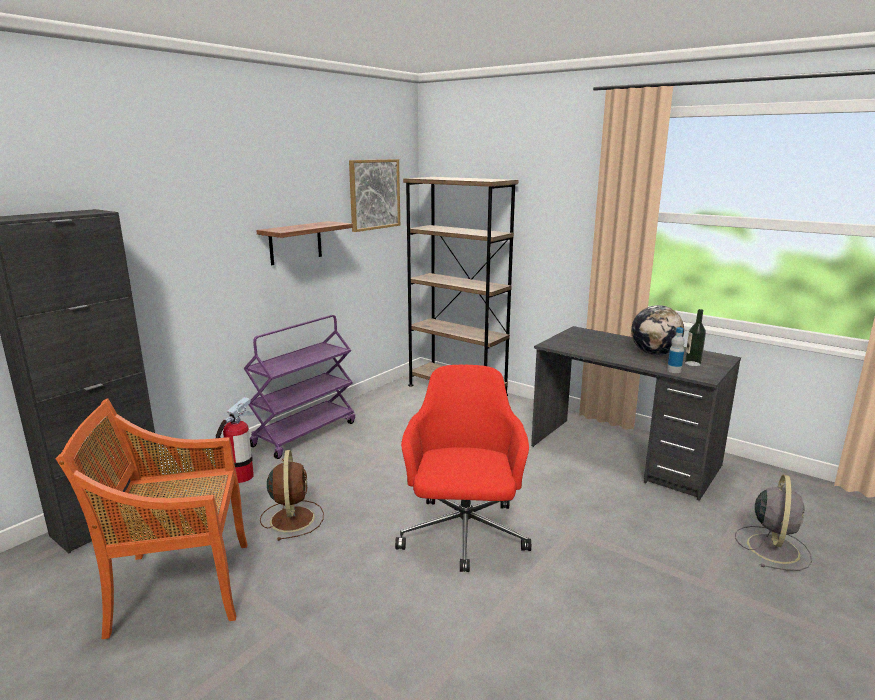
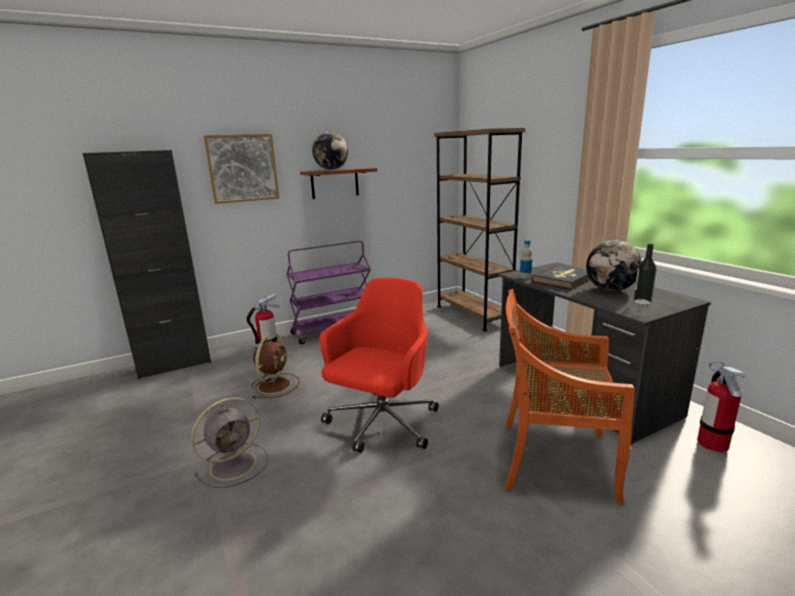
camera: 25 degrees right, 0 degrees up
(179, 587) = (172, 413): orange chair -> orange chair (553, 459)
(299, 227) = (331, 169): none -> globe
(374, 194) = (411, 147): picture -> picture (242, 168)
(602, 347) = (563, 280): none -> book
(674, 370) = (612, 305): bottle -> bottle (525, 277)
(754, 484) = (712, 443): none -> fire extinguisher
(772, 547) = (683, 509): grey fan -> grey fan (235, 464)

